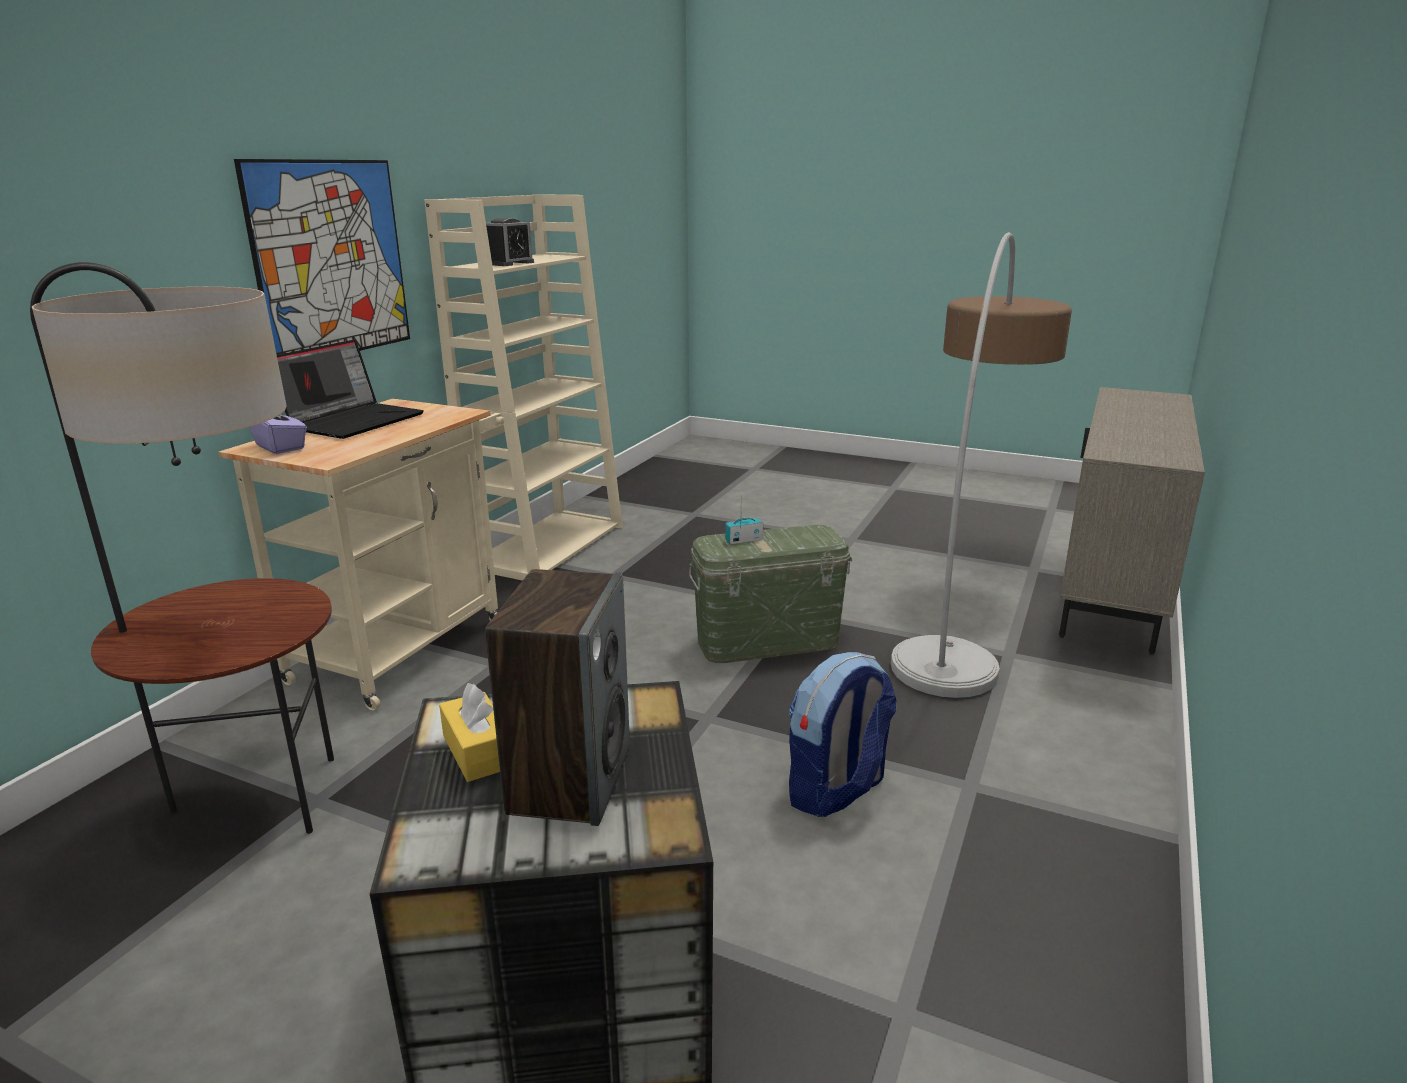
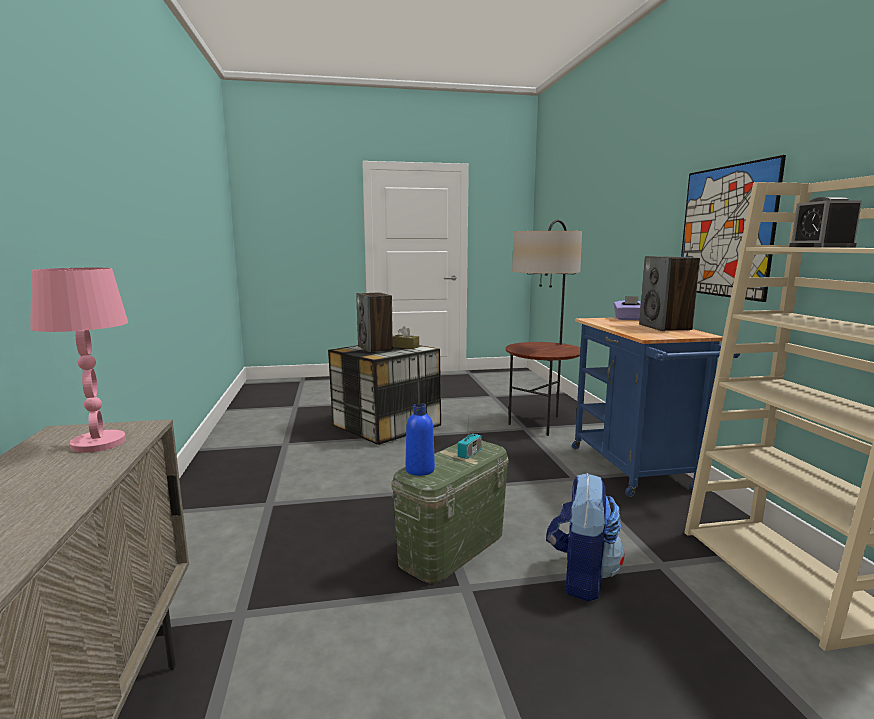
camera: 145 degrees right, 10 degrees down
(354, 421) = (665, 327): laptop -> speaker
(407, 644) = (636, 471): beige cart -> blue cart
(478, 751) = (405, 347): yellow tissue box -> brown tissue box
(818, 538) = (420, 470): none -> blue bottle
(836, 791) = (337, 482): backpack -> backpack (581, 577)
(963, 609) = (294, 670): floor lamp -> none
(1129, 446) = (99, 443): none -> pink table lamp

